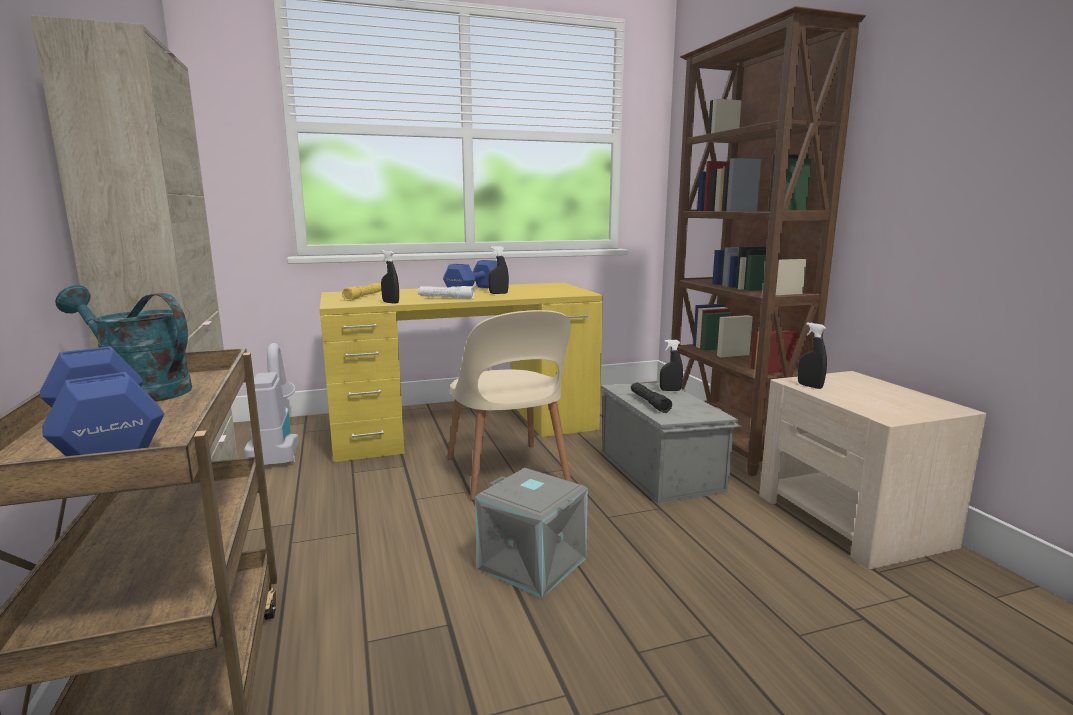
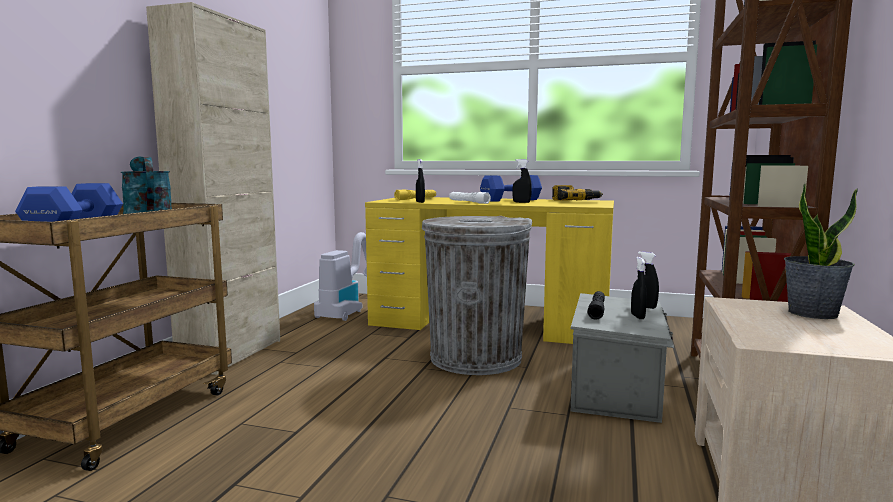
camera: 35 degrees right, 5 degrees down
(507, 473) = (475, 358): beige chair -> grey trash can
(534, 563) = (402, 417): grey storage box -> none
(538, 287) = (574, 201): none -> power drill
(810, 386) = (736, 307): black spray bottle -> black spray bottle (637, 316)
(855, 382) = (812, 313): none -> potted plant

